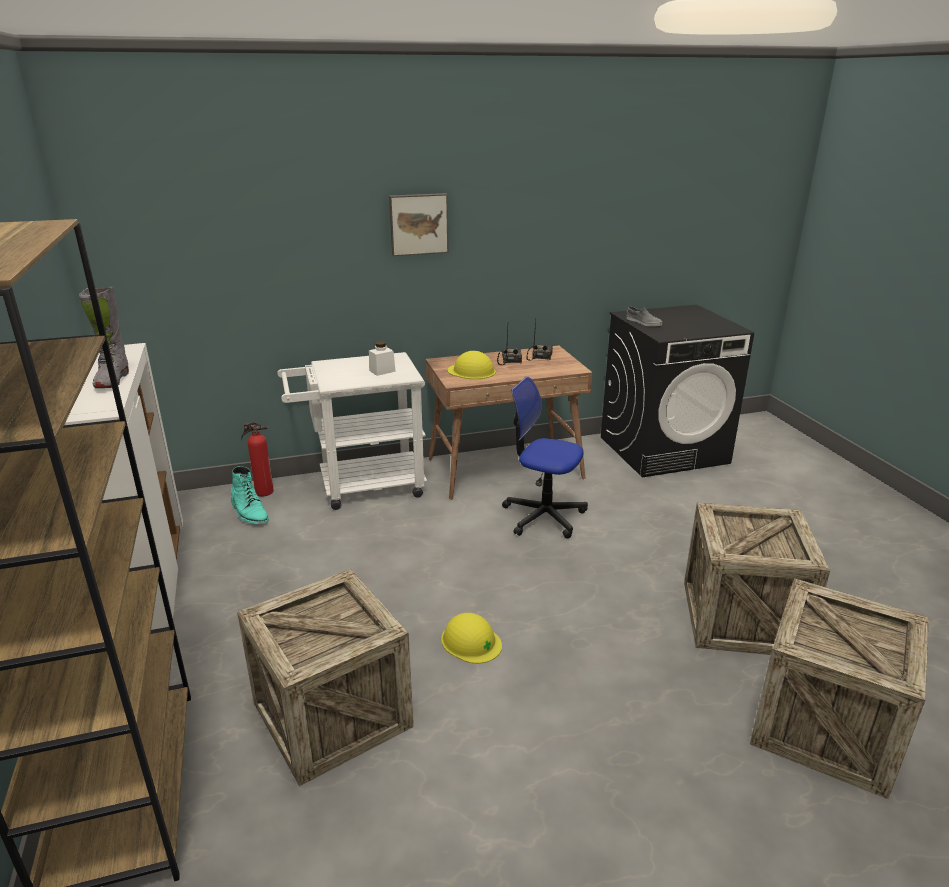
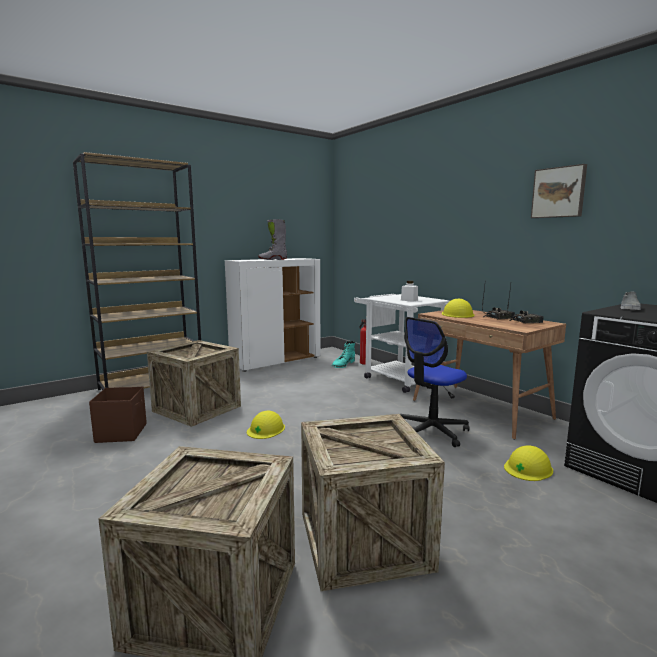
camera: 70 degrees right, 15 degrees down
(387, 832) = (122, 433): none -> brown storage box
(418, 224) = (468, 210): picture -> picture (559, 192)
(543, 516) = (431, 431): office chair -> office chair turned 135 degrees counterclockwise
(640, 494) = (528, 468): none -> yellow hard hat

